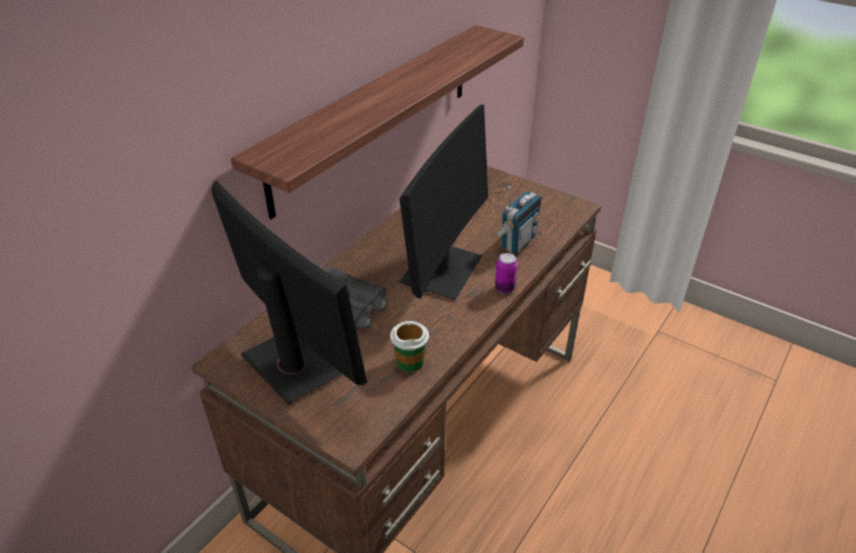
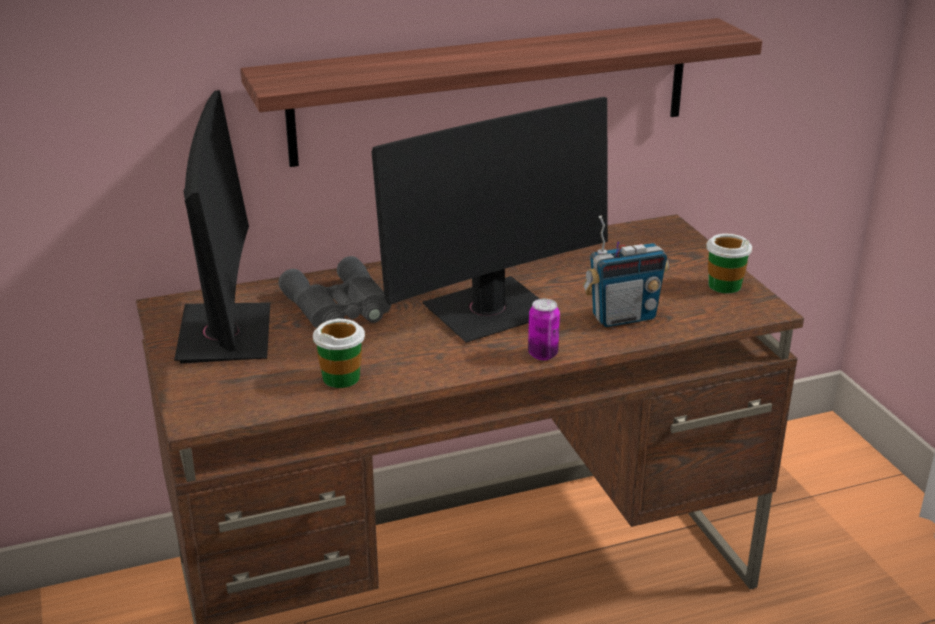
camera: 35 degrees right, 10 degrees down
(543, 199) = (724, 285): none -> cup

